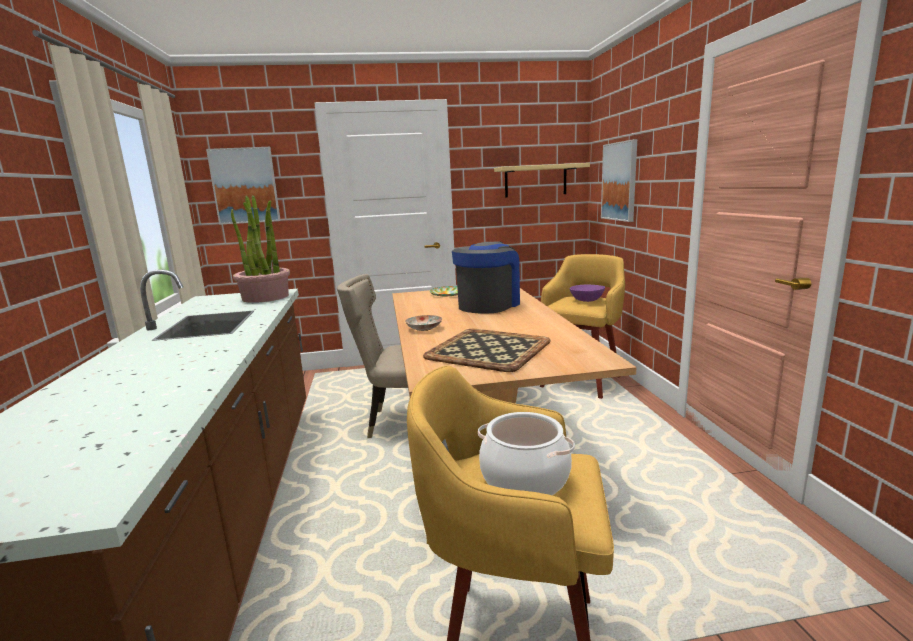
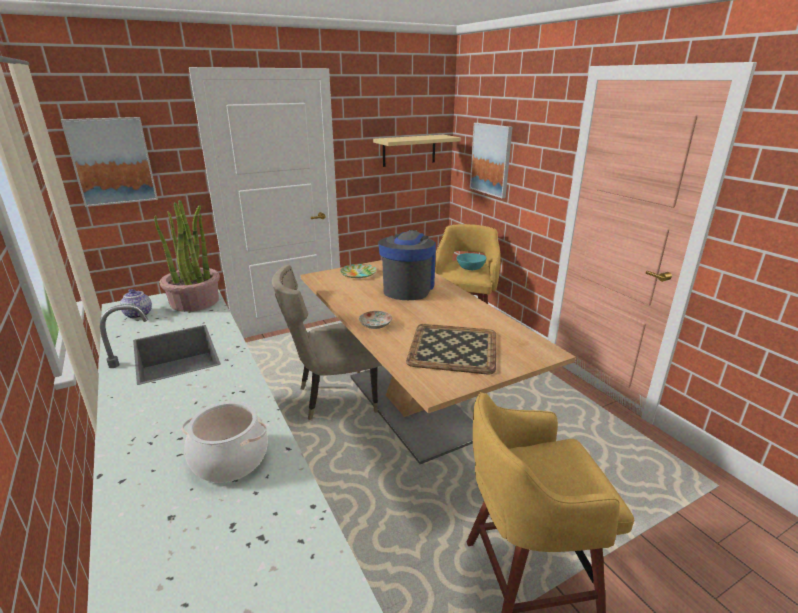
camera: 20 degrees left, 10 degrees up
(211, 302) = (138, 314): none -> teapot
(525, 479) = (554, 473): cooking pot -> cooking pot (230, 459)
(586, 300) = (470, 268): purple bowl -> turquoise bowl

